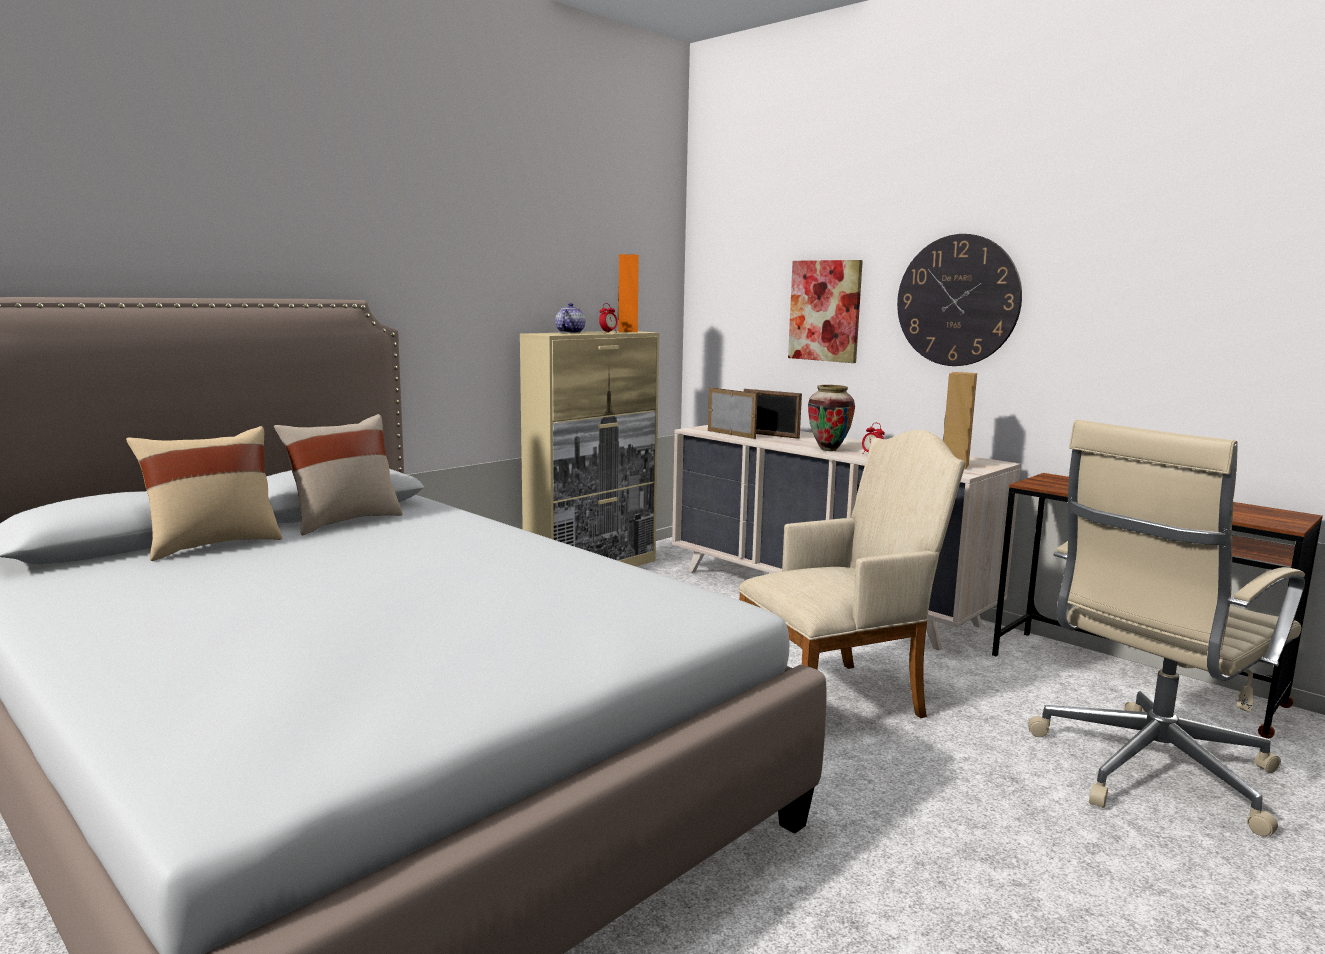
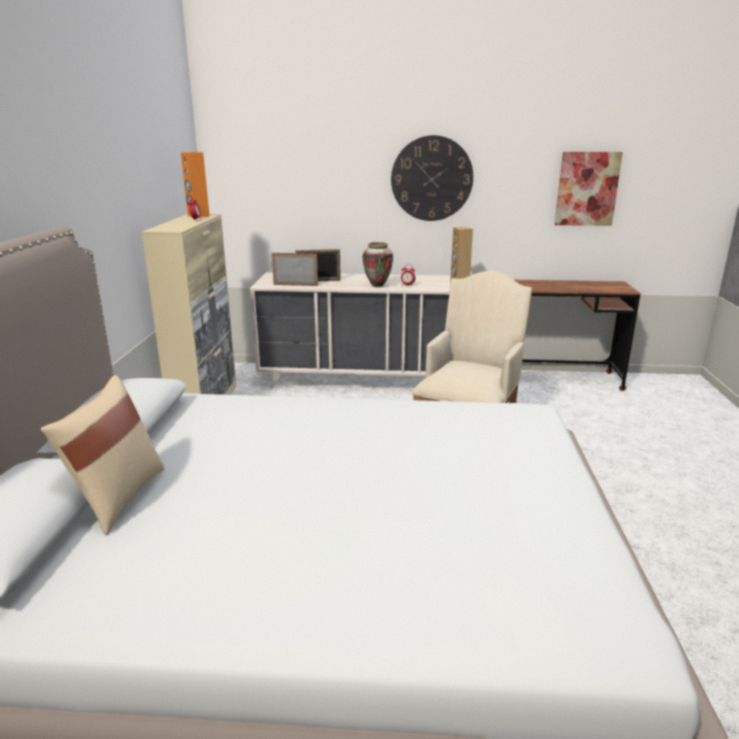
camera: 40 degrees left, 10 degrees up
(344, 521) = (167, 435): beige pillow -> none
(570, 332) = (171, 224): teapot -> none
(825, 311) = (334, 187): picture -> picture (587, 189)
(1149, 771) = (614, 422): beige office chair -> none

